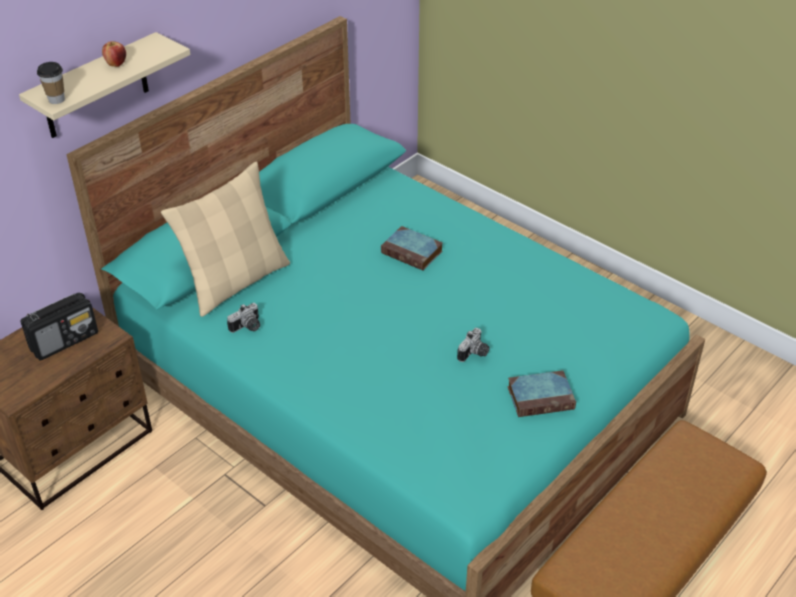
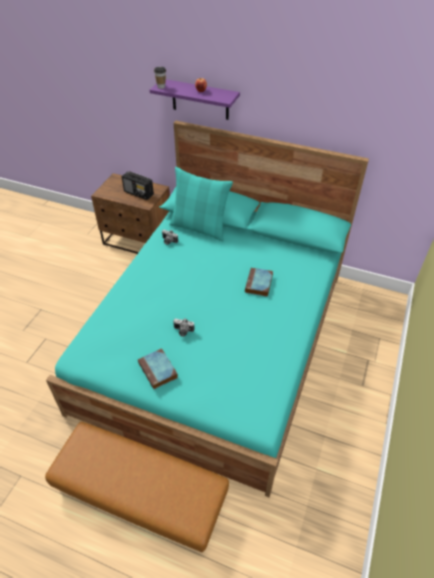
camera: 70 degrees right, 5 degrees up
(95, 87) = (200, 99): beige shelf -> purple shelf
(235, 282) = (199, 227): beige pillow -> turquoise pillow

